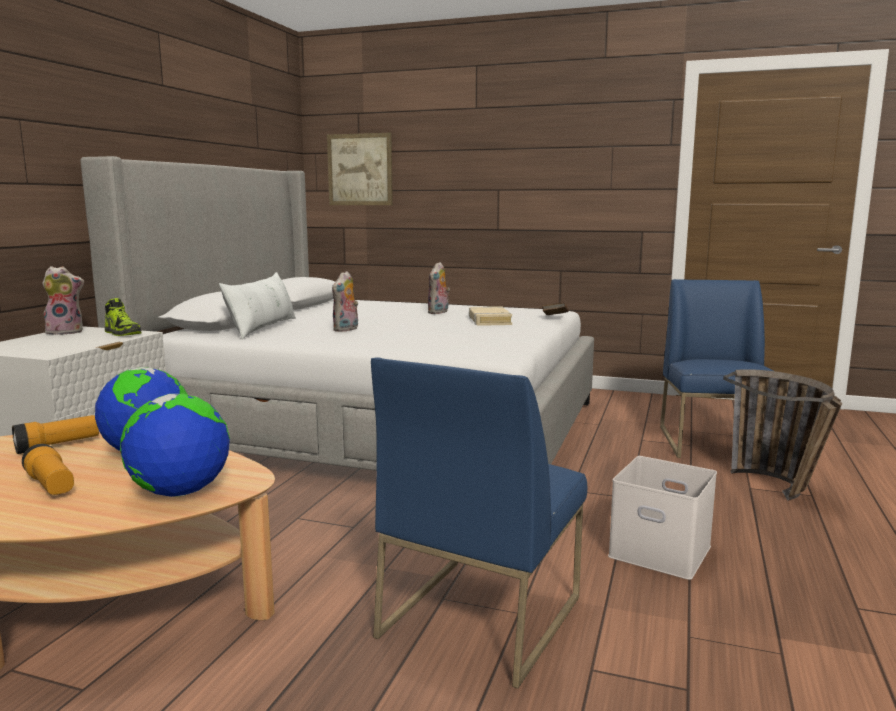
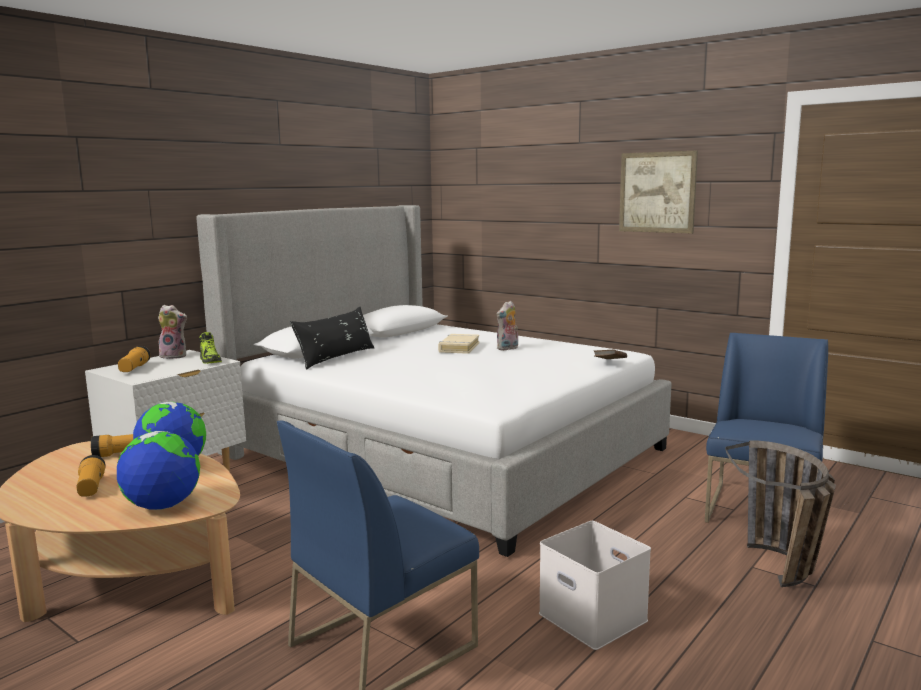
camera: 20 degrees right, 0 degrees up
(26, 345) = (134, 369): none -> flashlight
(263, 328) = (336, 357): white pillow -> black pillow
(346, 329) = (399, 365): plush toy -> none
(360, 169) = (476, 201): picture -> picture (657, 192)
(489, 321) = (540, 362): beige book -> beige book (459, 347)

